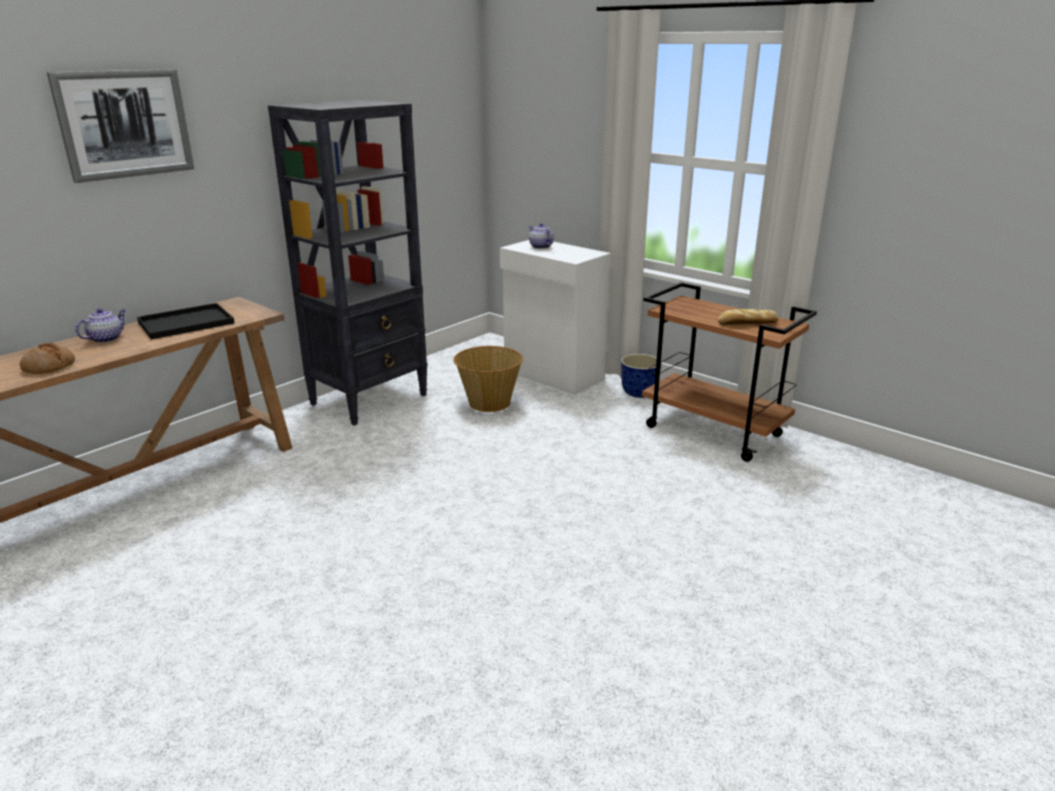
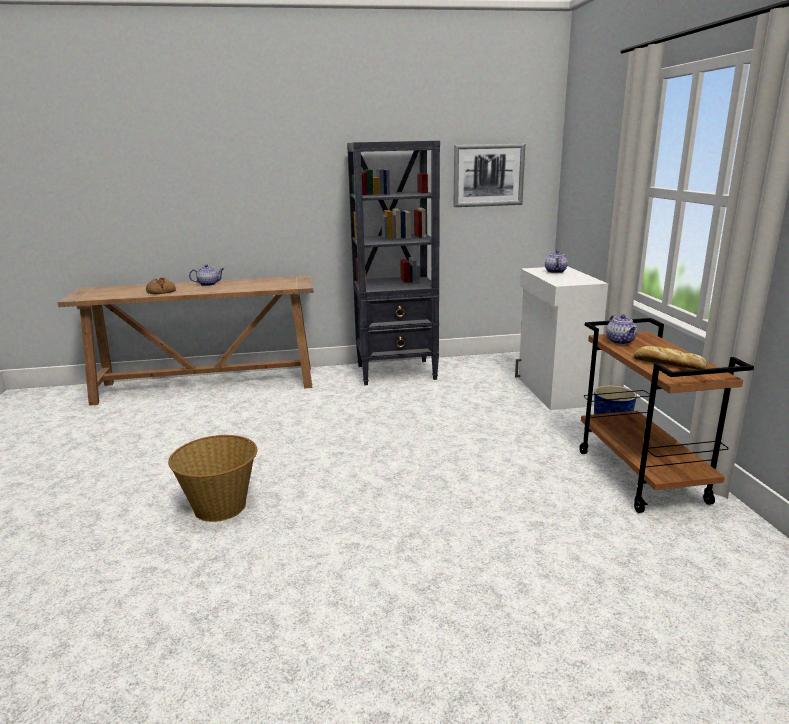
camera: 40 degrees right, 5 degrees down
(125, 124) = (247, 152): picture -> picture (488, 175)
(184, 323) = (256, 284): black tray -> none
(489, 402) = (473, 396): basket -> basket (220, 506)
(682, 310) = (621, 342): none -> teapot

